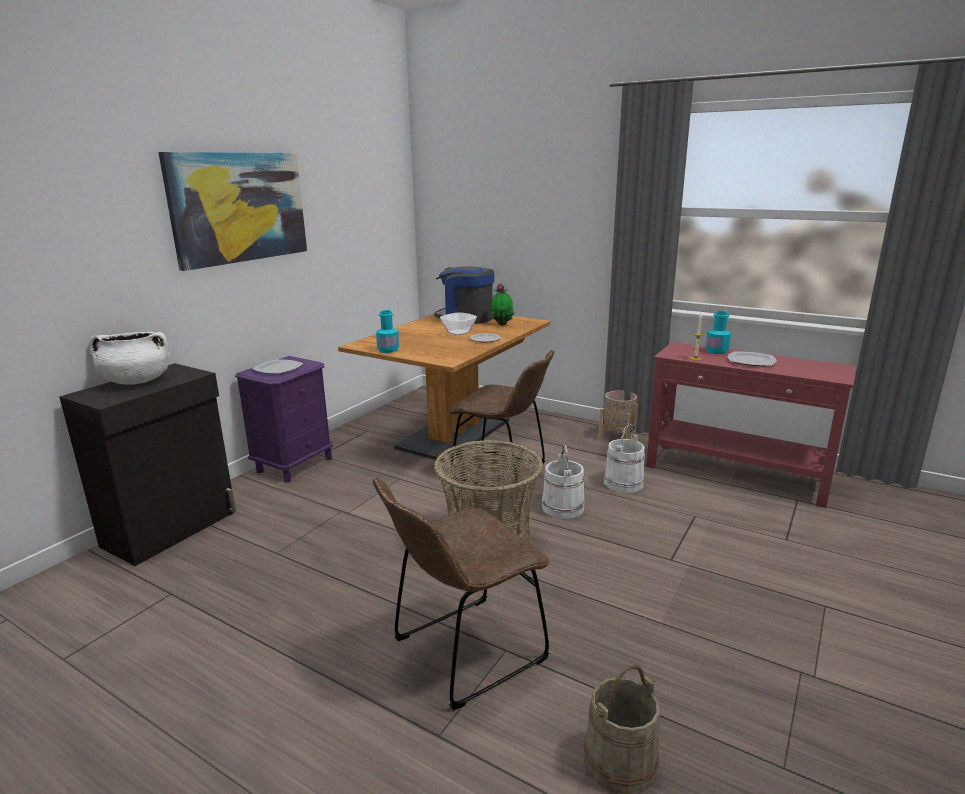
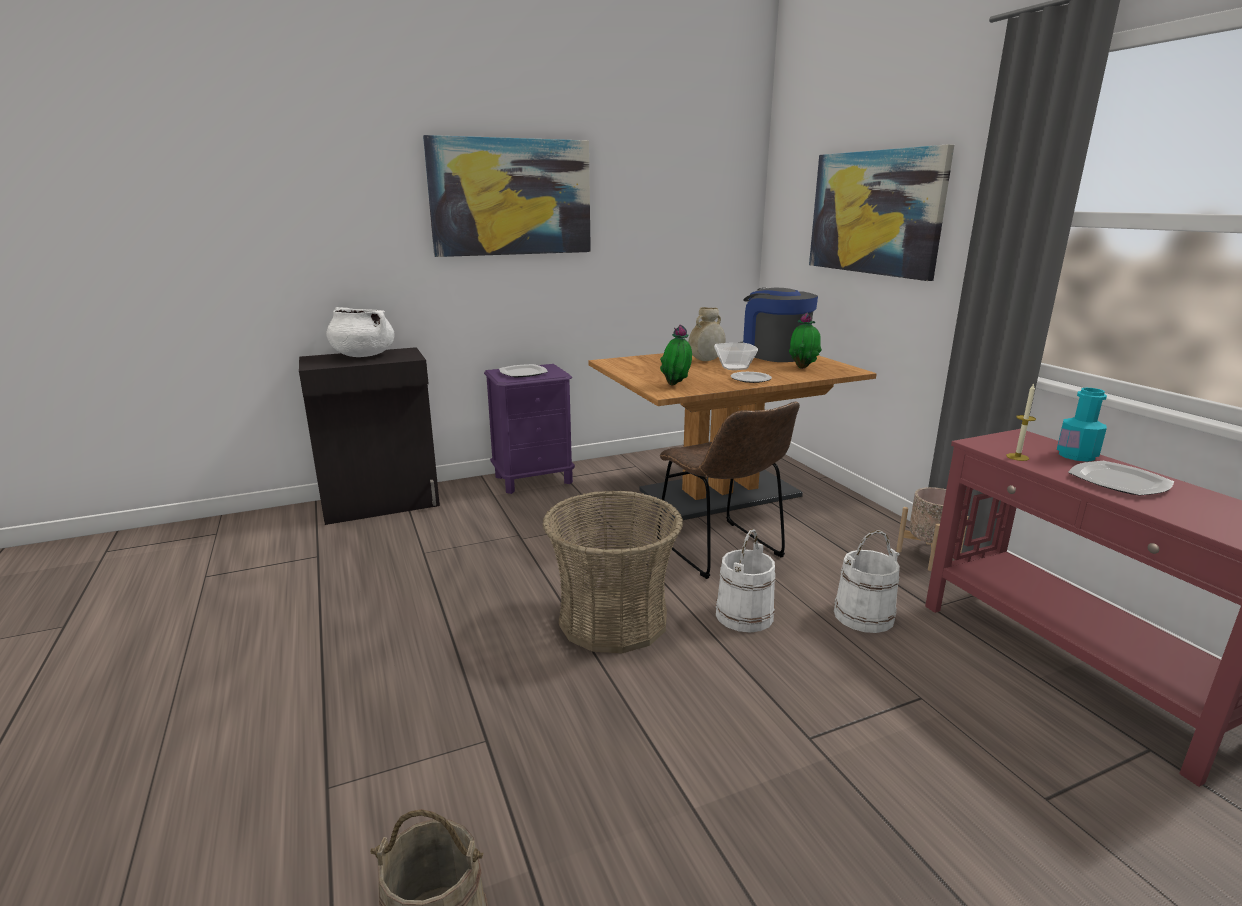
camera: 35 degrees right, 0 degrees up
(388, 350) = (627, 371): turquoise bottle -> none
(429, 331) = (706, 360): none -> beige vase
(445, 354) = (676, 385): none -> potted plant
(463, 653) = (446, 720): brown chair -> none
(525, 206) = (874, 213): none -> picture

